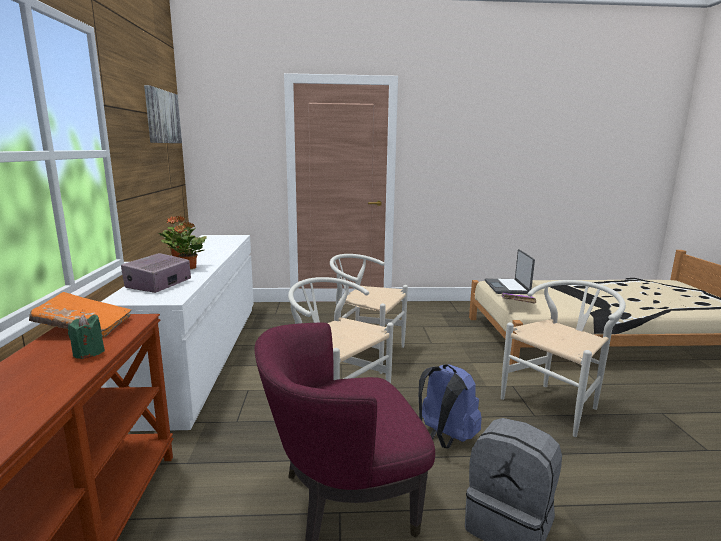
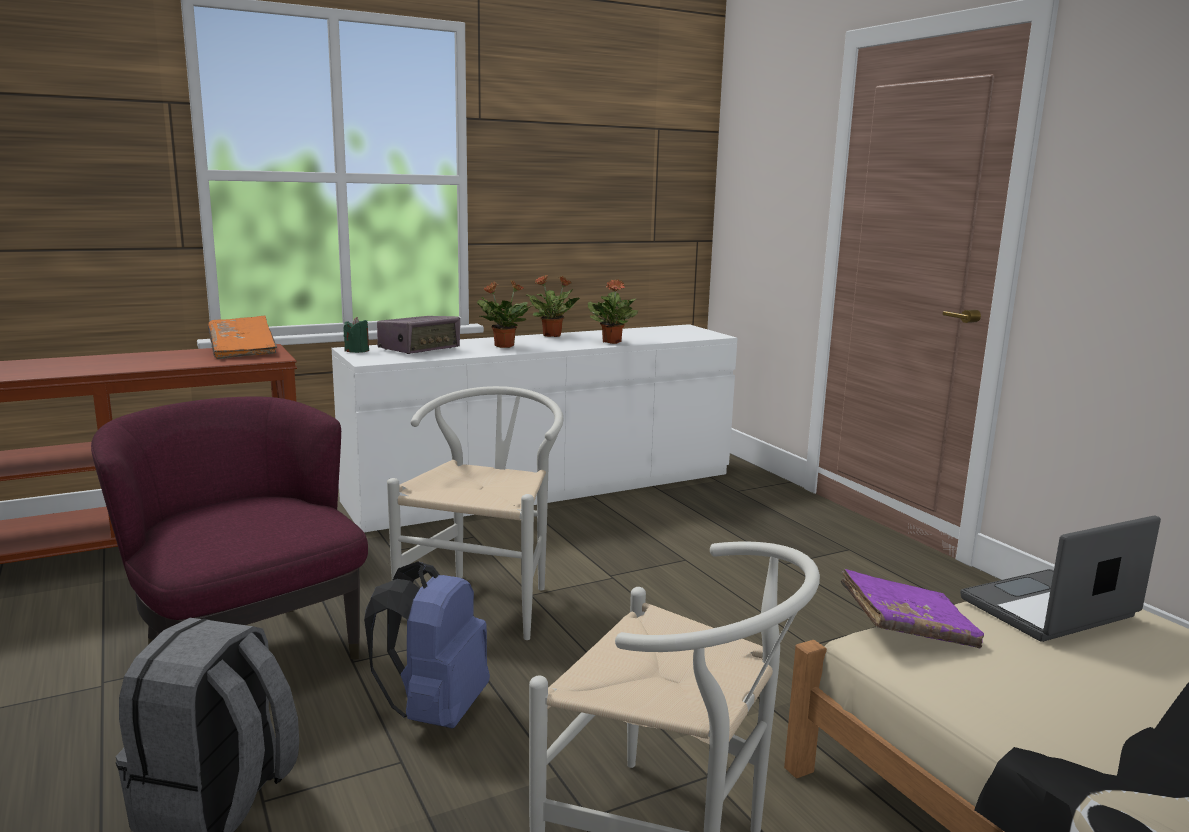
camera: 65 degrees right, 0 degrees up
(88, 353) = (177, 362): green candle -> green candle (357, 351)
(158, 284) = (420, 349): radio -> radio turned 135 degrees clockwise
(162, 117) = (644, 130): picture -> none
(221, 250) = (612, 342): none -> potted plant
(365, 353) = (676, 589): white chair -> none

